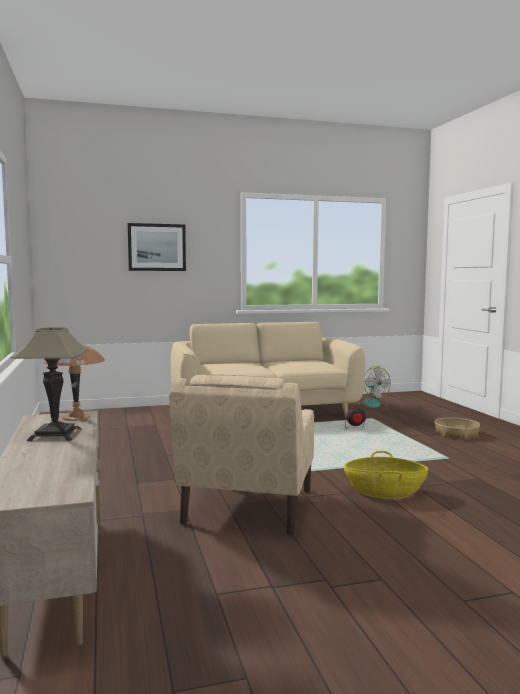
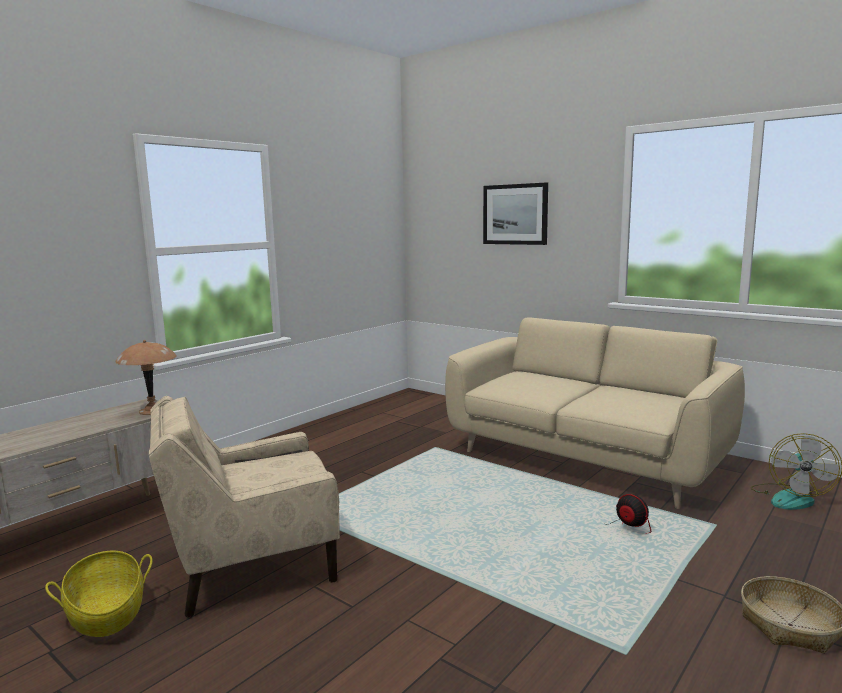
camera: 55 degrees right, 5 degrees up
(55, 435) = (84, 423): table lamp -> none
(385, 492) = (388, 637): basket -> basket (106, 614)

